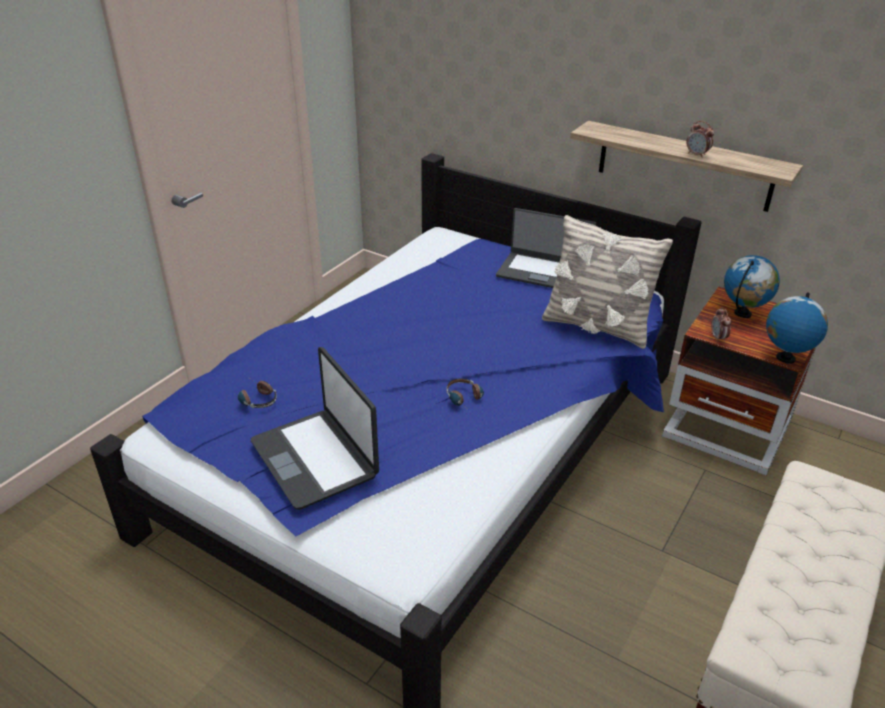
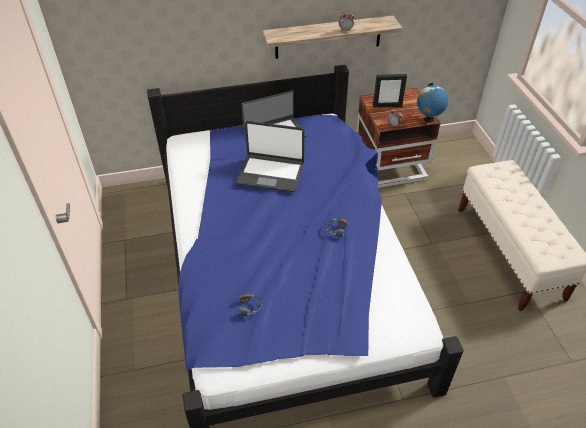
camera: 45 degrees left, 10 degrees up
(315, 458) = (322, 313): laptop -> laptop (271, 173)
(596, 327) = (339, 151): beige pillow -> none
(743, 314) = (387, 105): globe -> picture frame

